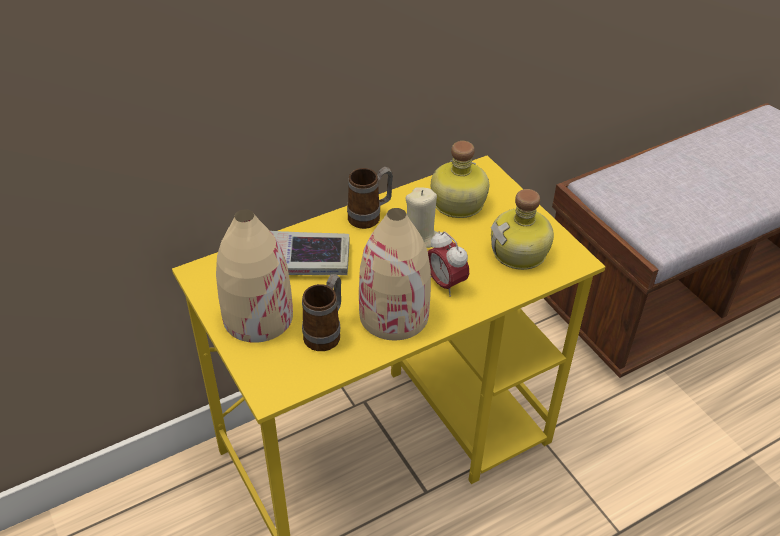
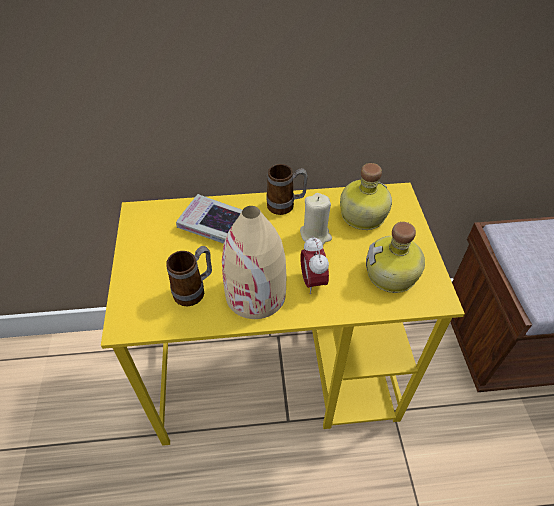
camera: 25 degrees right, 5 degrees up
(257, 317) = (154, 259): beige vase -> none

